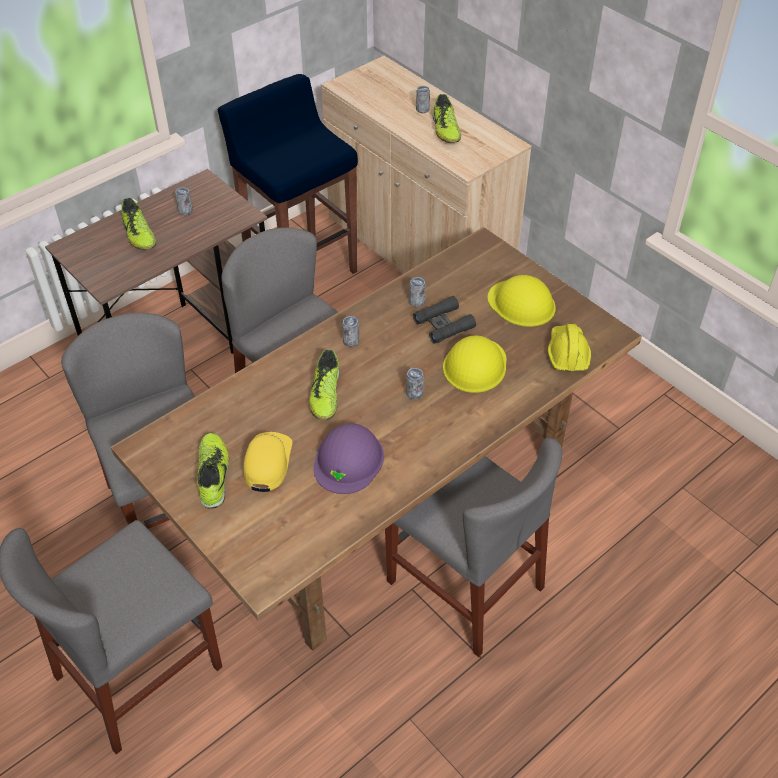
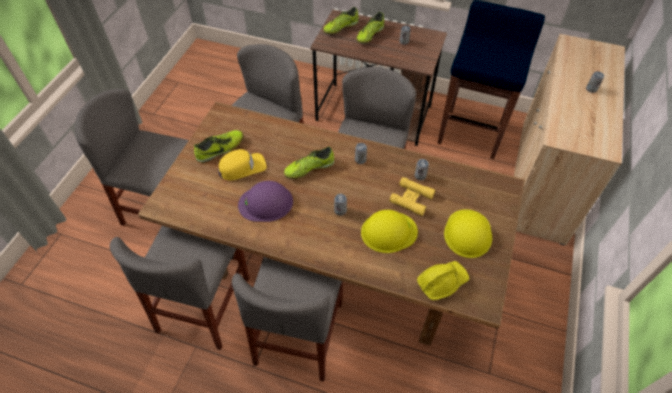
camera: 60 degrees right, 5 degrees up
(349, 682) = (204, 304): none -> grey chair
(443, 324) = (411, 199): black binoculars -> yellow binoculars
(445, 130) = (583, 110): shoe -> shoe (340, 27)

